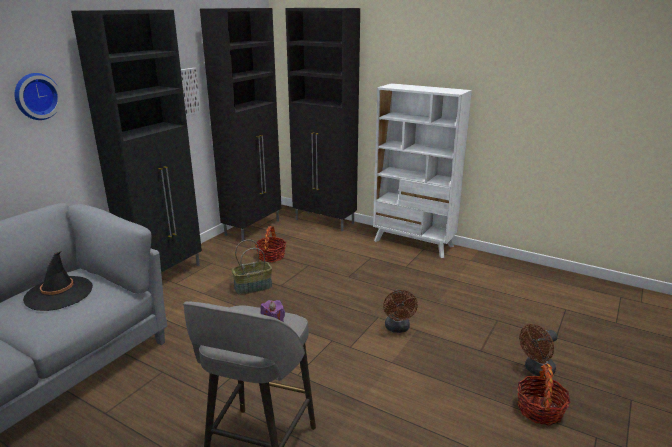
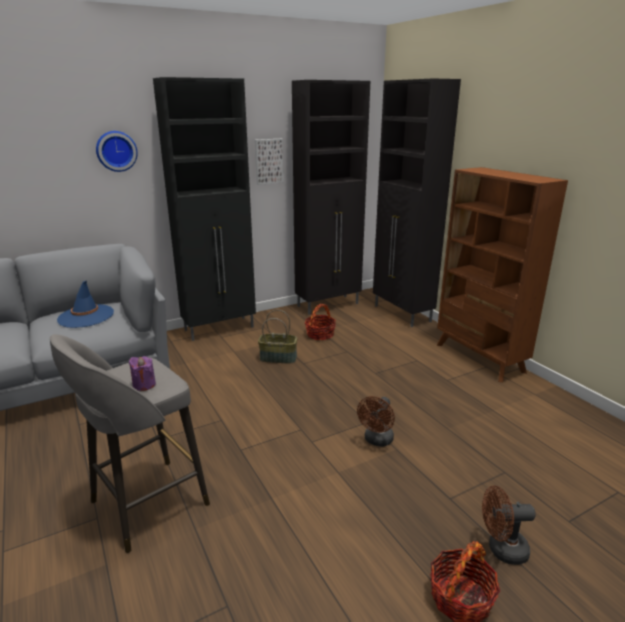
camera: 30 degrees right, 0 degrees up
(59, 293) = (86, 316): black hat -> blue hat
(413, 244) = (479, 358): white bookcase -> brown bookcase

